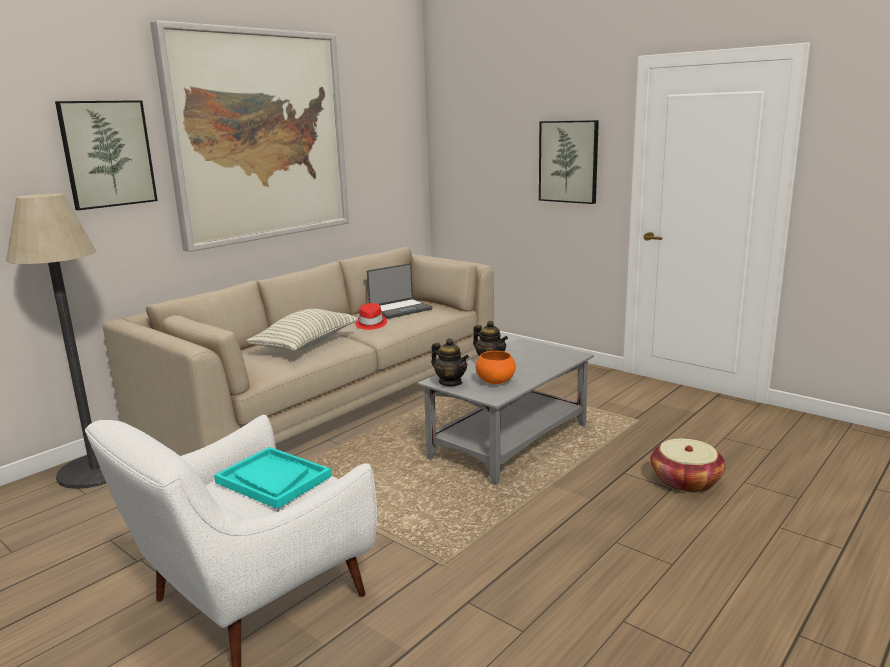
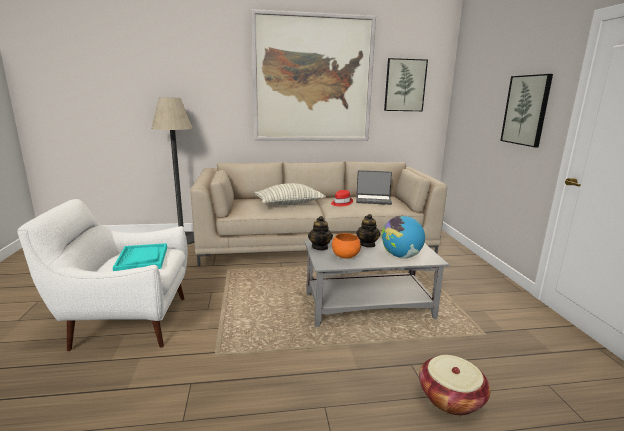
camera: 40 degrees right, 0 degrees up
(107, 154) = (219, 82): picture -> picture (405, 85)
(544, 362) = (401, 256): none -> globe

